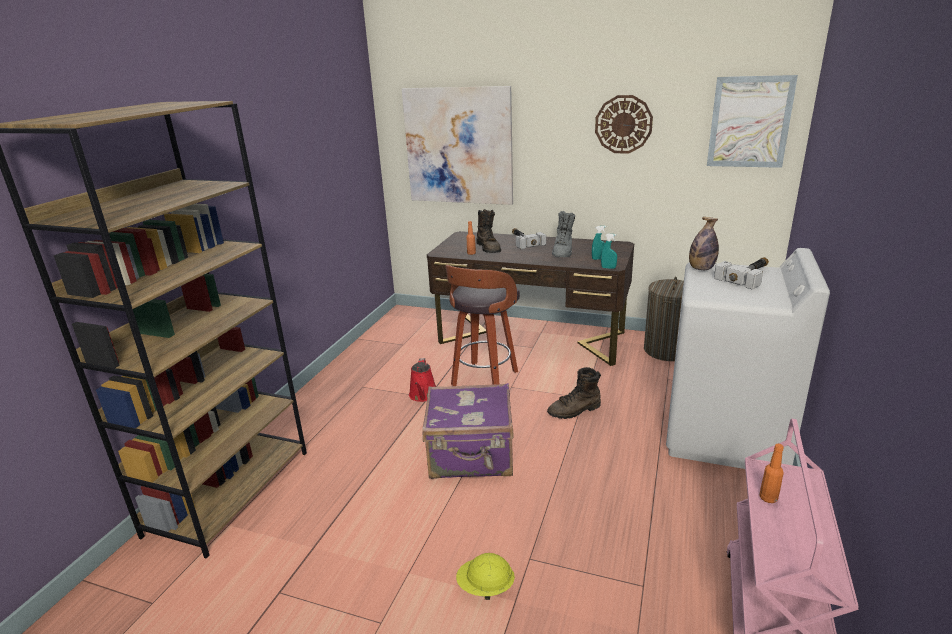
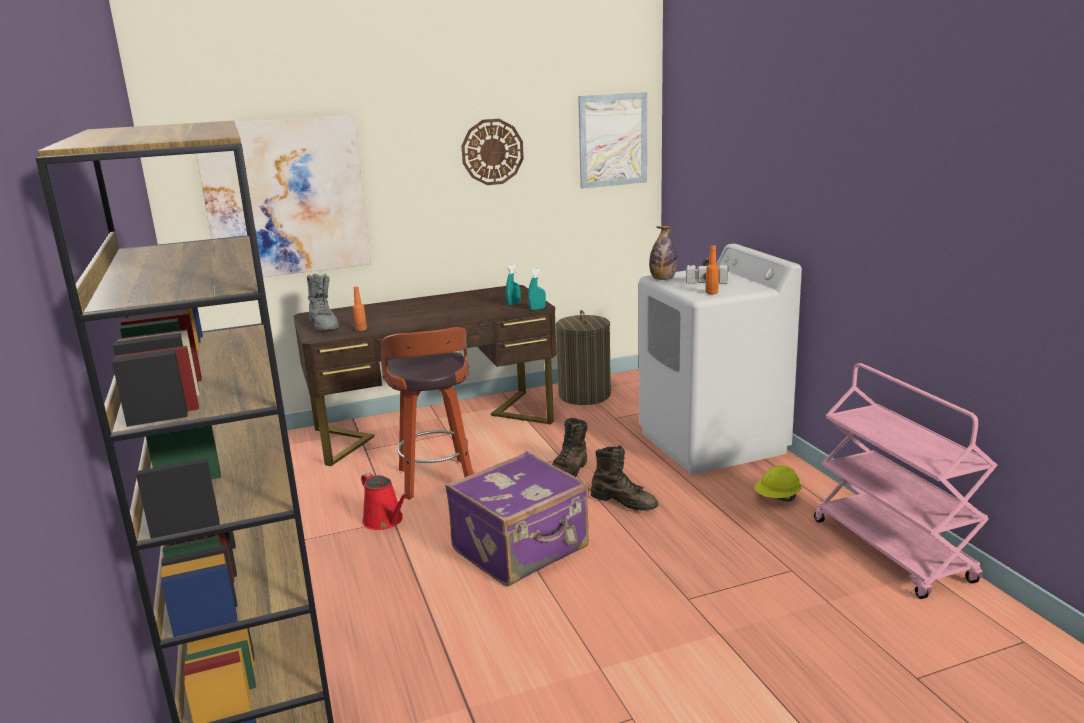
camera: 40 degrees left, 5 degrees down
(485, 587) = (683, 638): yellow hard hat -> yellow hard hat (777, 499)
(489, 248) = (373, 321): brown boot -> brown boot (624, 502)
(523, 241) = (402, 306): hammer -> none
(563, 252) = (465, 306): grey boot -> grey boot (324, 325)
(768, 498) = (874, 431): orange bottle -> orange bottle (711, 293)

